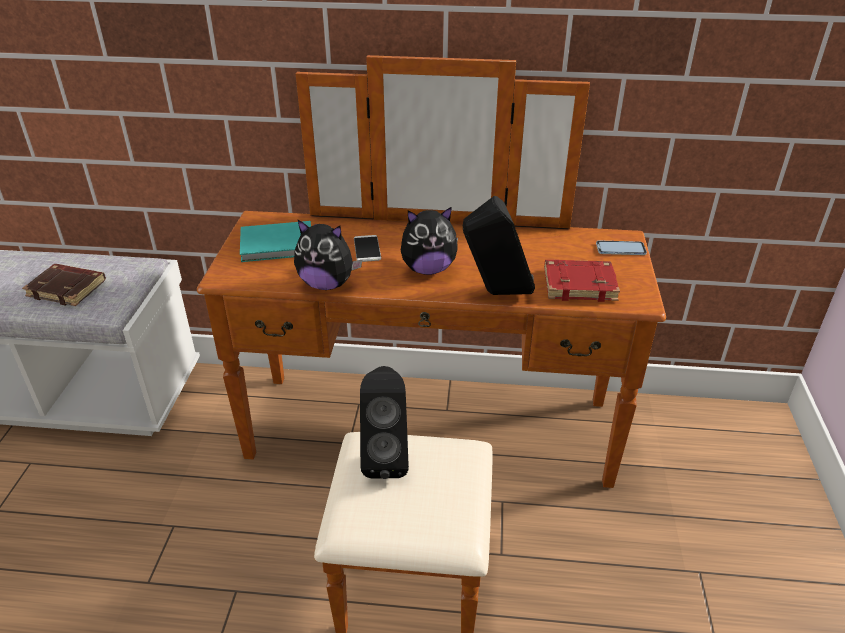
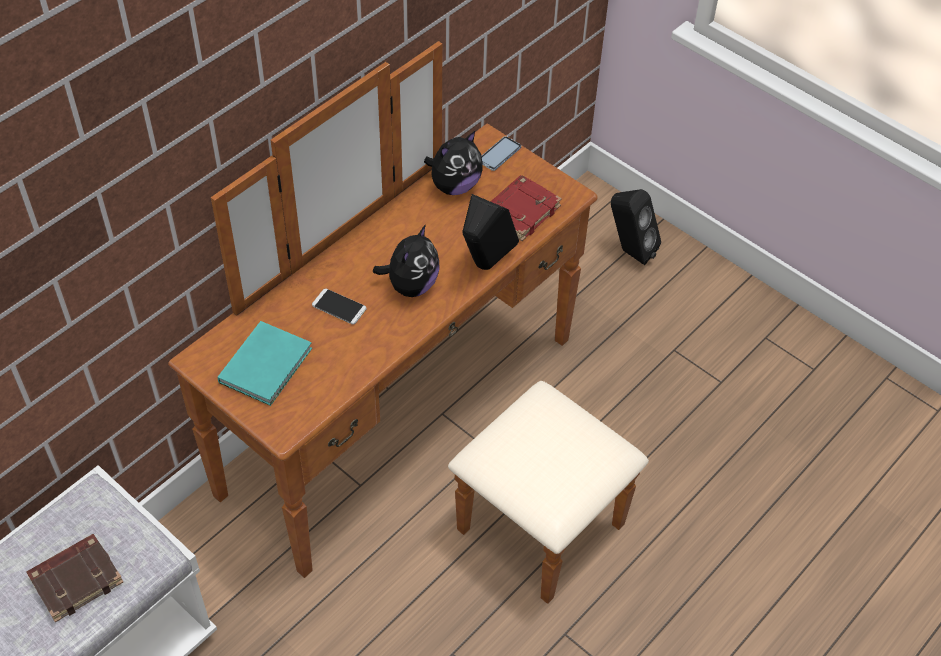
camera: 55 degrees left, 15 degrees up
(327, 284) = (368, 363): plush toy -> plush toy (454, 186)
(386, 457) = (512, 451): black speaker -> black speaker (629, 251)

